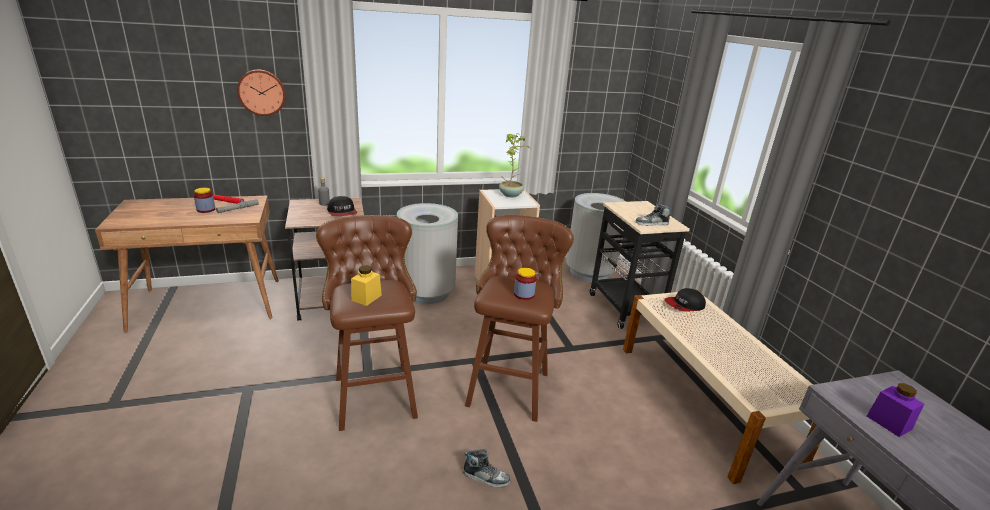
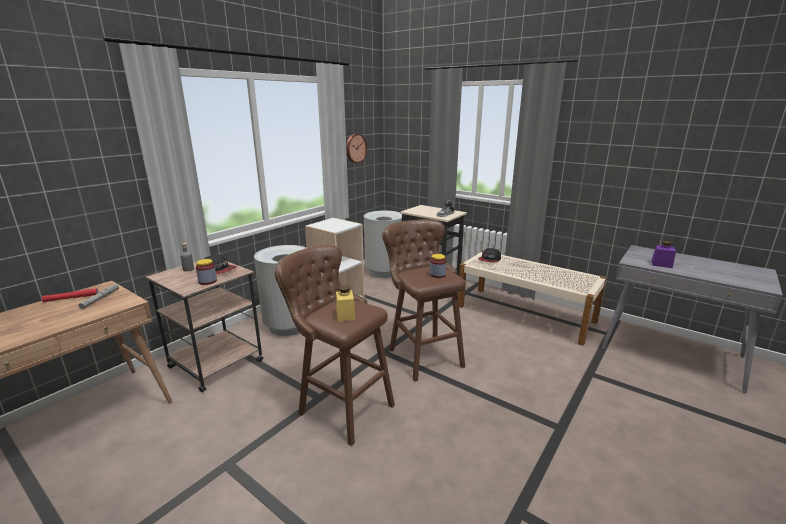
camera: 35 degrees left, 5 degrees down
(206, 210) = (60, 311): jar -> jar (207, 281)
(262, 92) = (88, 168): wall clock -> wall clock (355, 148)
(486, 477) = (479, 413): shoe -> none
(511, 195) = (333, 223): potted plant -> none

